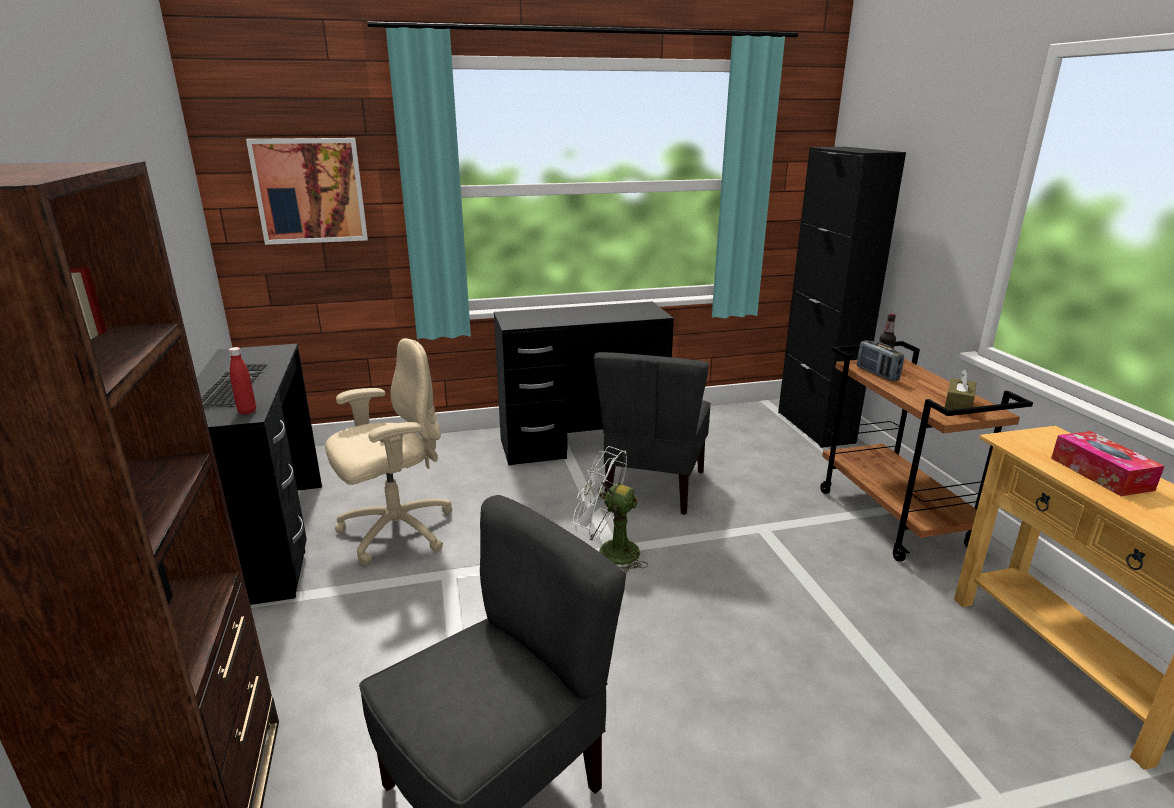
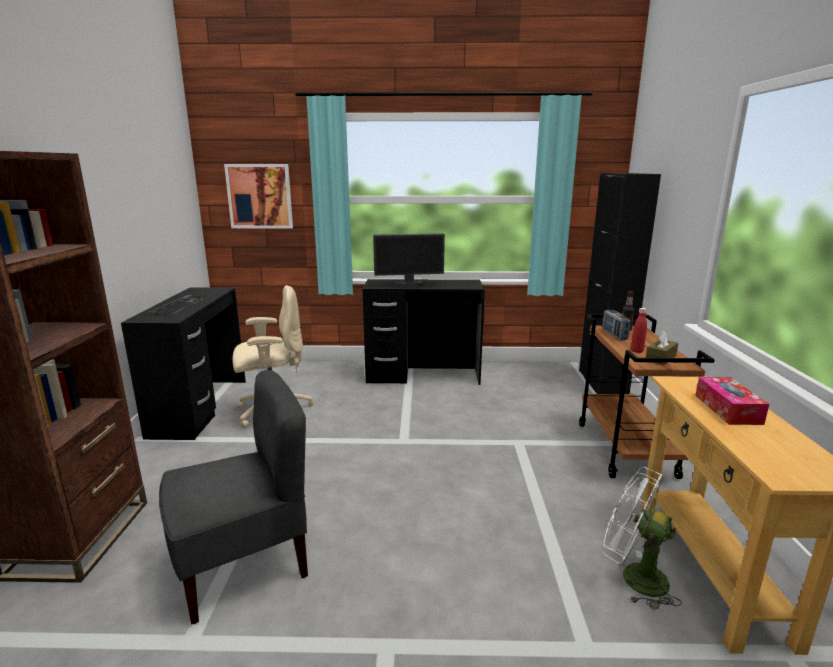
camera: 15 degrees right, 5 degrees down
(247, 411) = (175, 317): red bottle -> red bottle (636, 351)
(566, 320) = (409, 286): none -> monitor
(609, 552) = (400, 442): white fan -> white fan (633, 577)
(652, 487) = (455, 407): grey chair -> none

